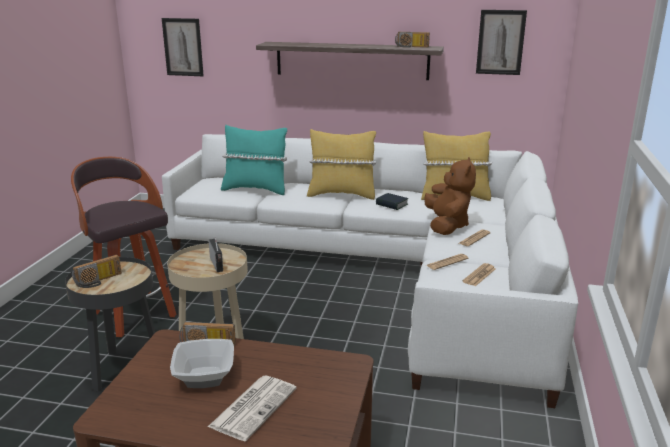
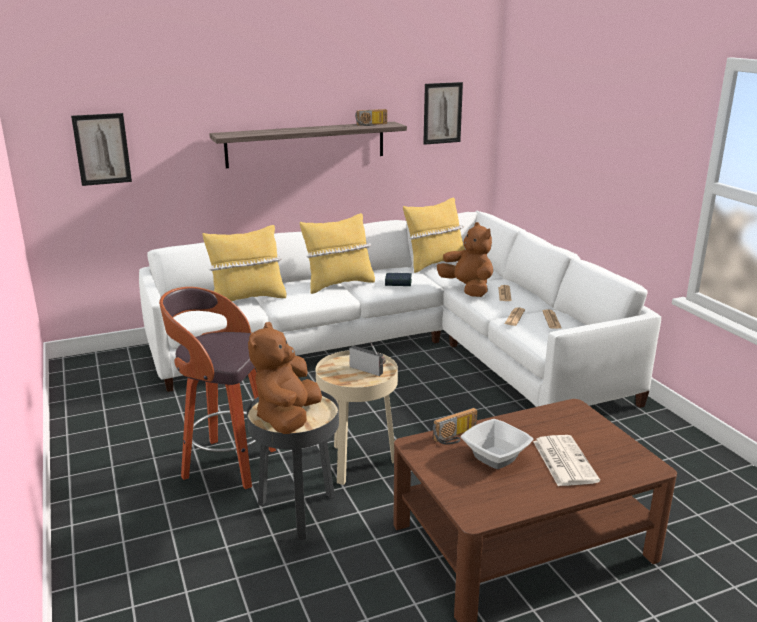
camera: 35 degrees left, 0 degrees up
(99, 281) = (287, 419): radio -> brown plush toy
(255, 189) = (247, 299): turquoise pillow -> yellow pillow

